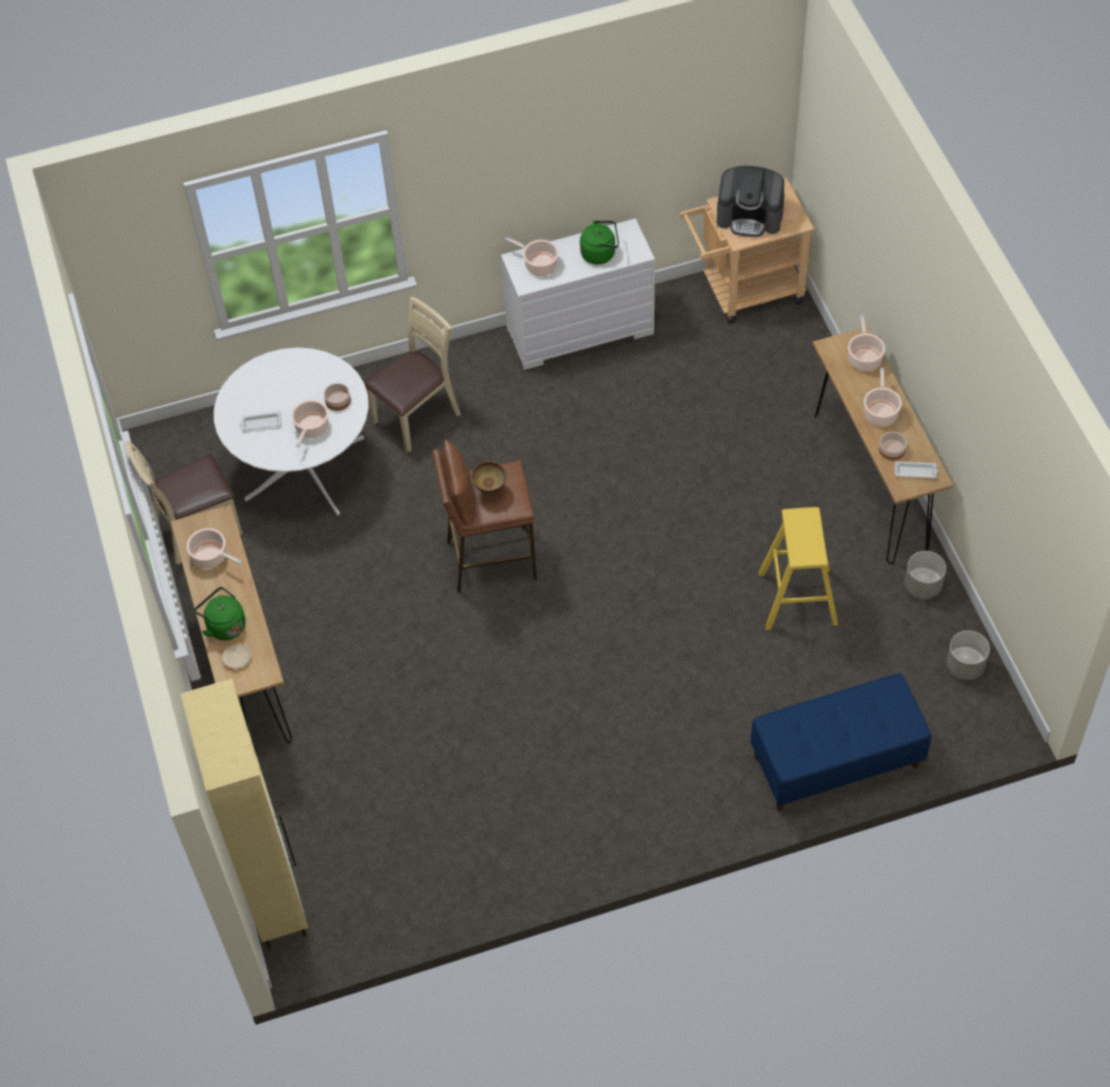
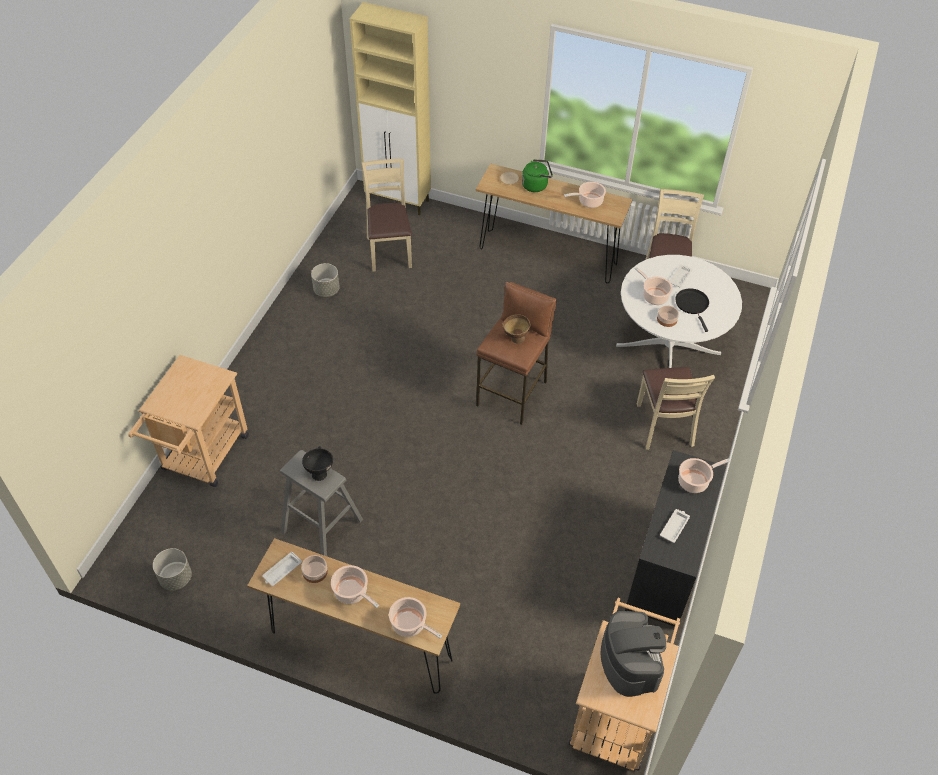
camera: 125 degrees right, 5 degrees down
(296, 391) = (692, 305): none -> black frying pan
(380, 833) = (389, 251): none -> beige chair
(580, 331) = (666, 567): white dresser -> black dresser
(600, 253) = (674, 526): green kettle -> white tray
(750, 216) = (630, 661): coffee machine -> coffee machine turned 120 degrees clockwise
(797, 531) = (319, 472): none -> black bowl
(798, 598) = (321, 526): yellow stool -> grey stool
(836, 762) = (202, 458): blue bench -> beige cart
(922, 586) = (252, 604): grey planter -> grey planter (326, 290)

